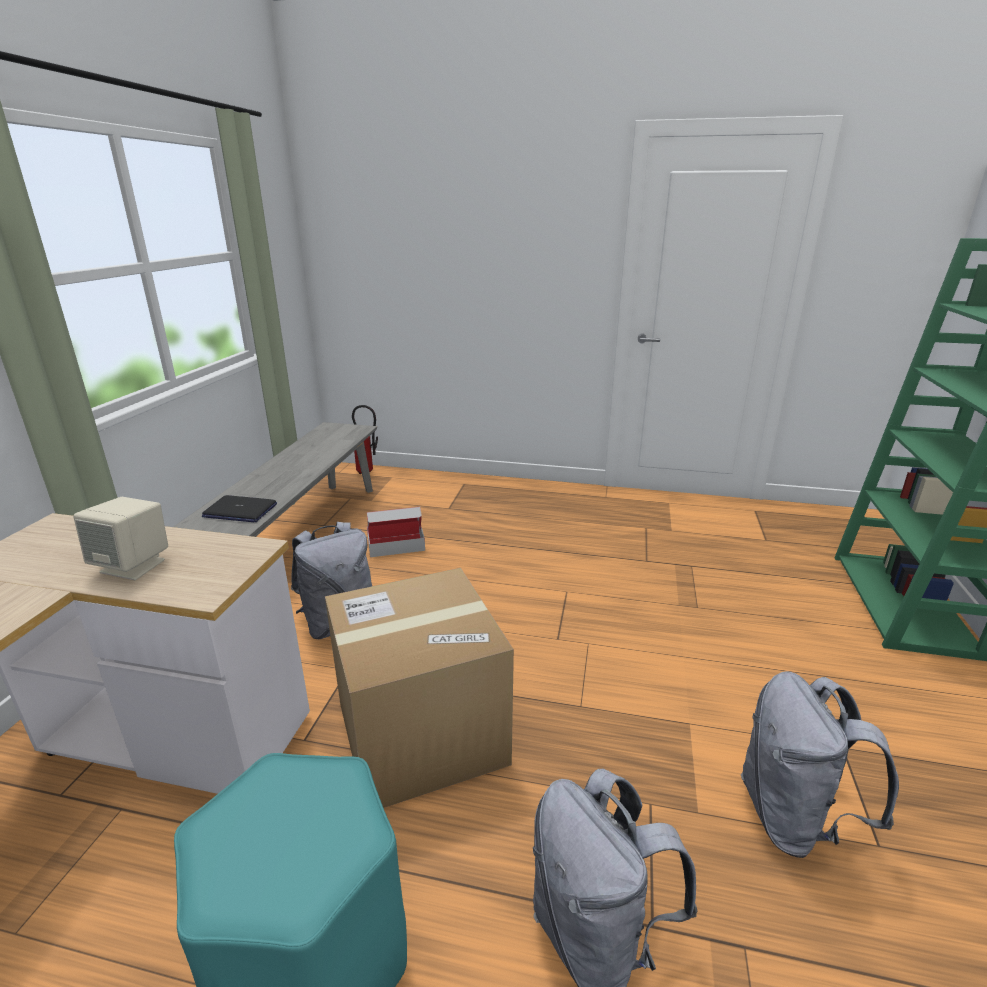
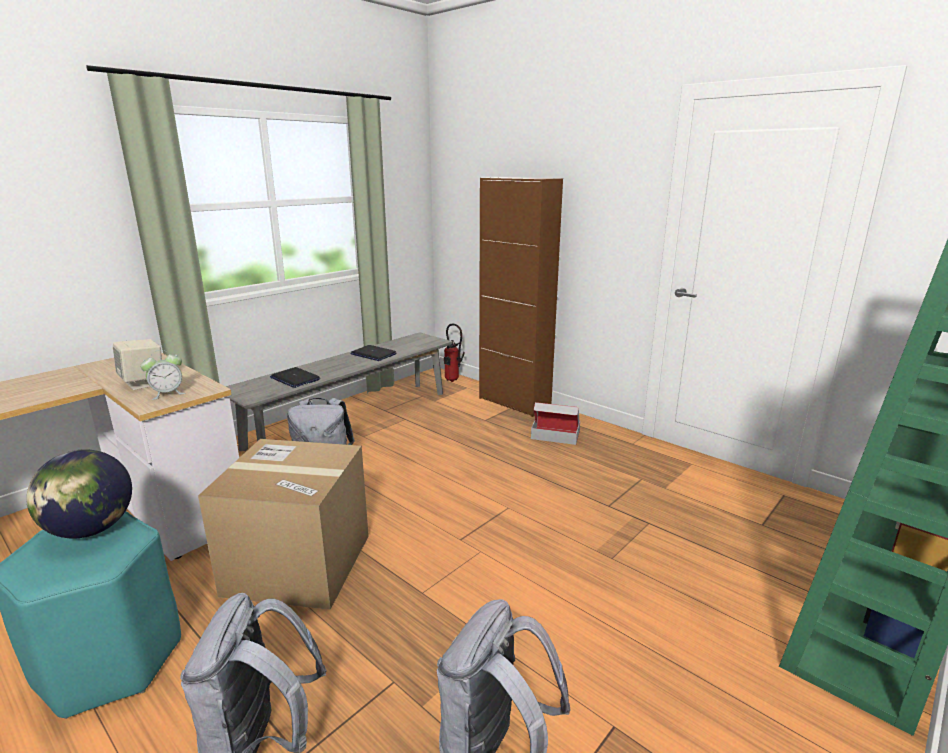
camera: 30 degrees right, 5 degrees down
(203, 570) = (167, 394): none -> alarm clock
(266, 798) = (91, 530): none -> globe
(302, 459) = (373, 354): none -> laptop
(396, 544) = (418, 436): cardboard box -> cardboard box (555, 435)
(458, 482) = (514, 402): none -> brown cabinet

